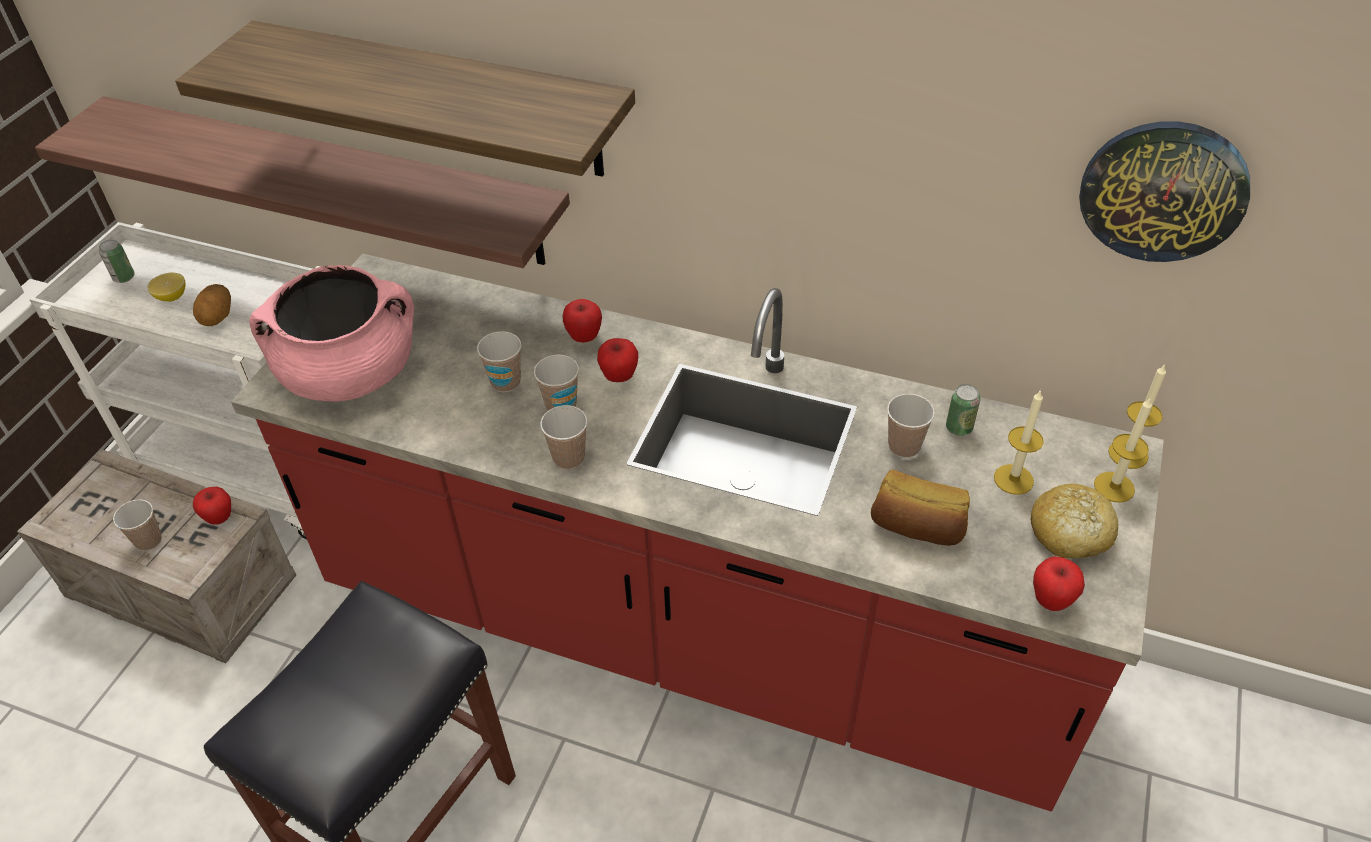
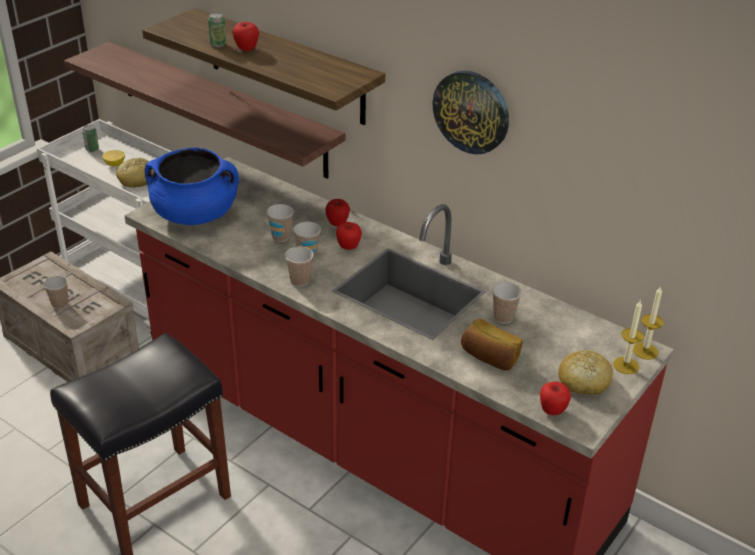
camera: 15 degrees right, 10 degrees down
(218, 317) = (136, 180): potato -> bread
(219, 518) = (104, 301): apple -> apple (246, 49)
(351, 373) = (195, 215): pink cooking pot -> blue cooking pot
(959, 428) = (543, 315): can -> can (218, 44)
(1013, 479) = (563, 348): candle -> none
(1163, 191) = (663, 174): wall clock -> wall clock (471, 111)

